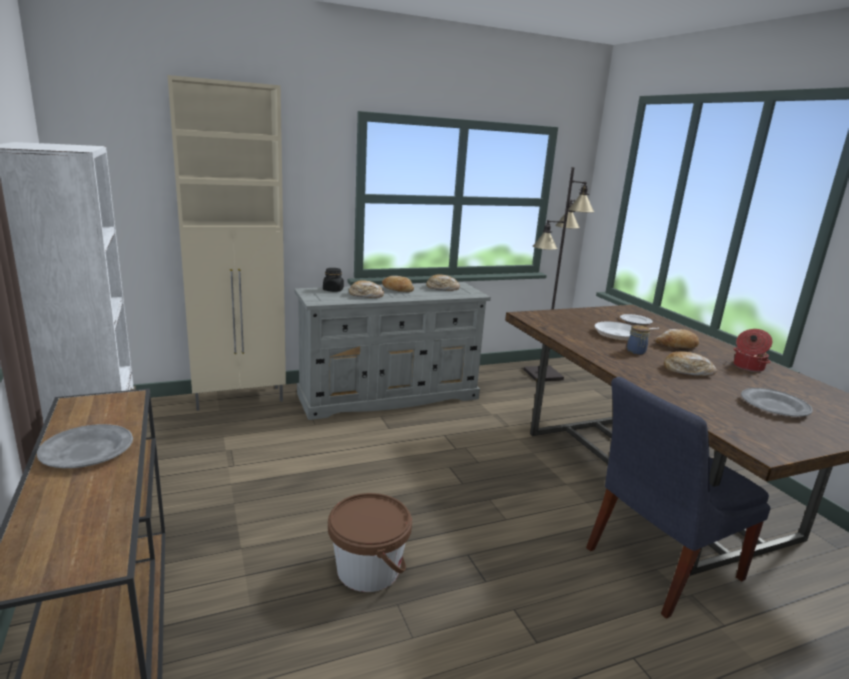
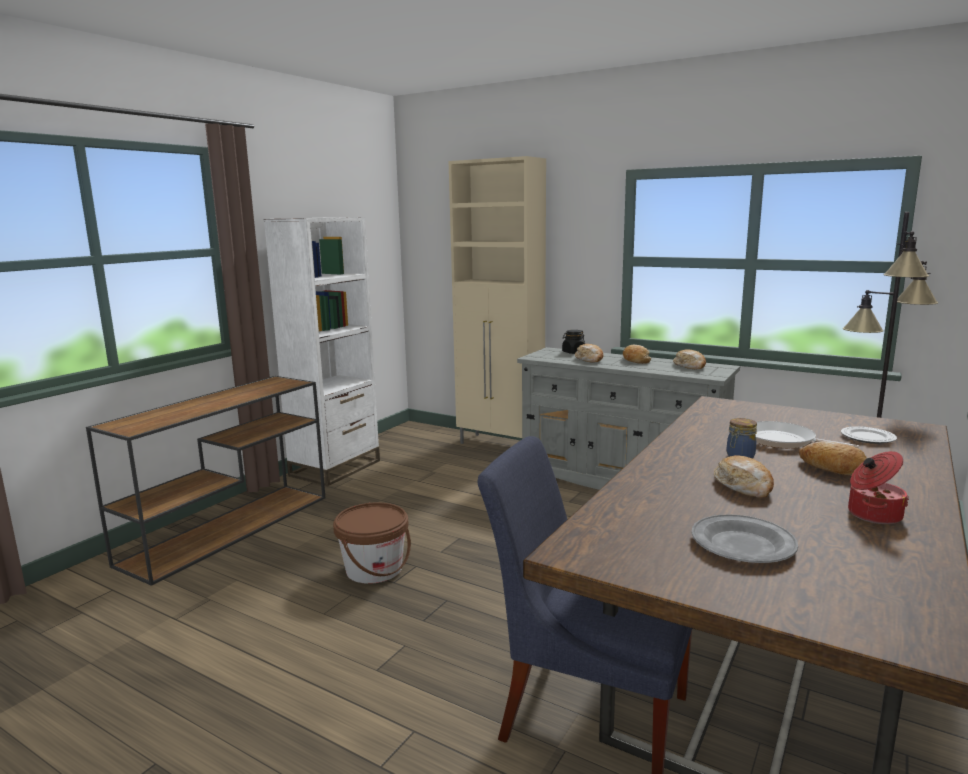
camera: 55 degrees right, 5 degrees down
(87, 450) = (228, 397): grey plate -> none

